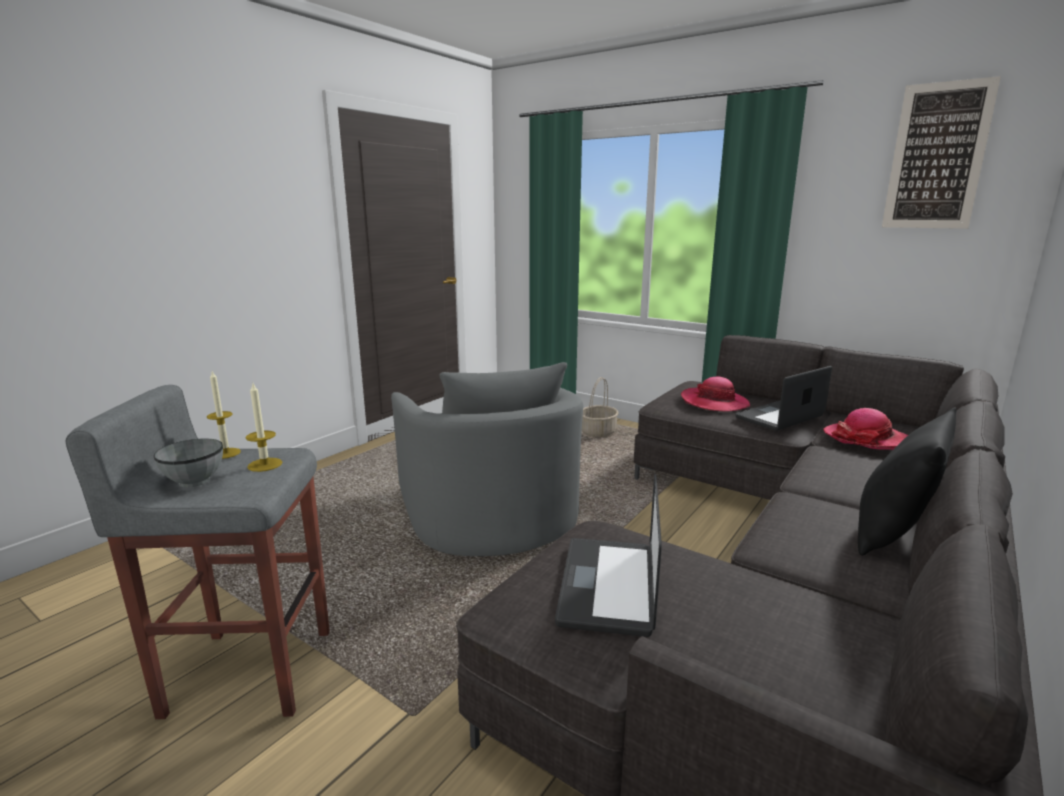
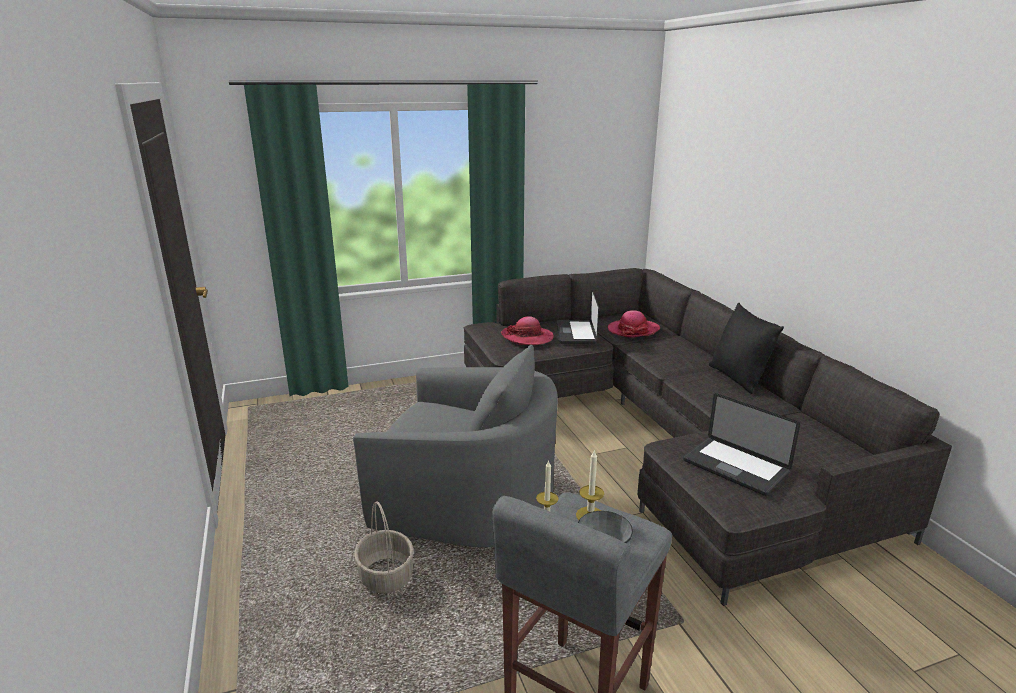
camera: 55 degrees left, 5 degrees up
(597, 432) = (400, 397): basket -> basket (385, 576)
(937, 157) = (600, 136): picture -> none

